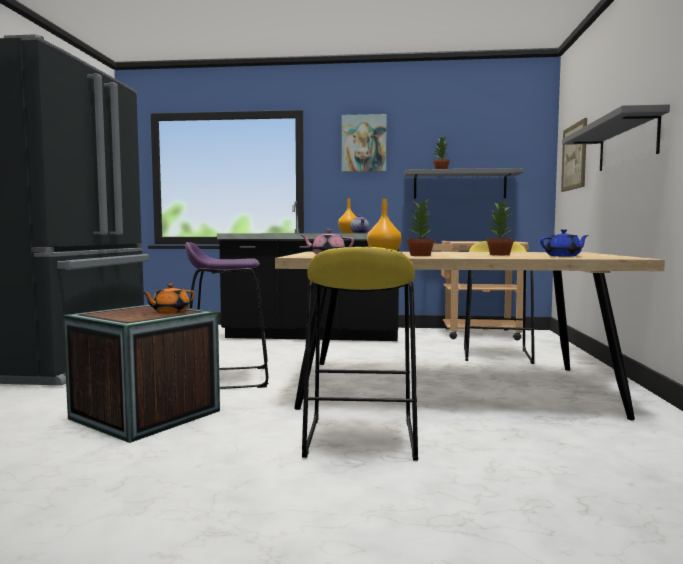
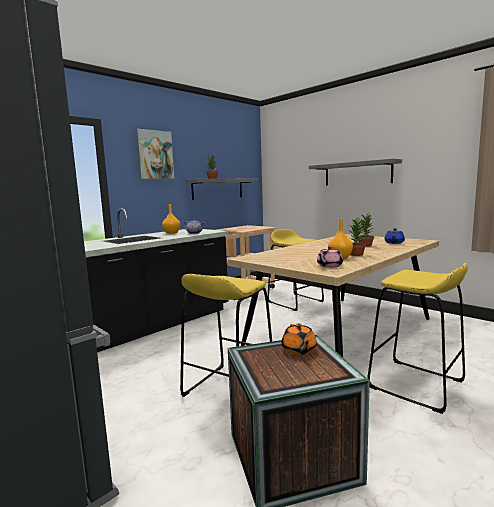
camera: 50 degrees left, 5 degrees up
(228, 378) = (229, 389): purple stool -> yellow stool
(574, 157) = (290, 173): picture -> none

